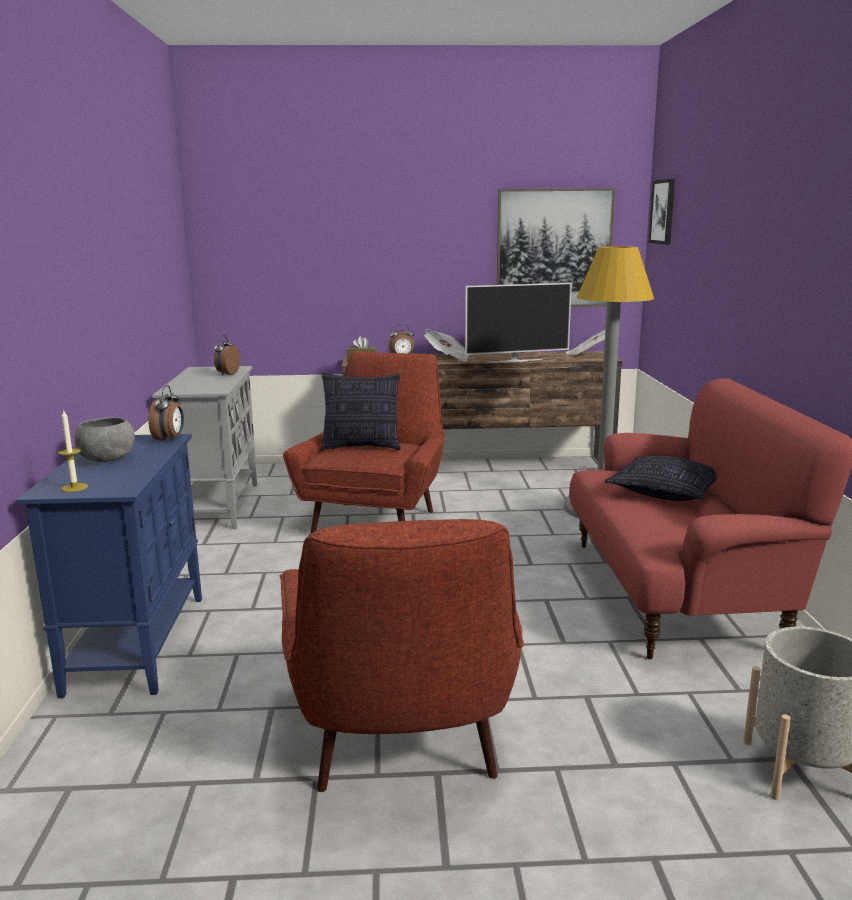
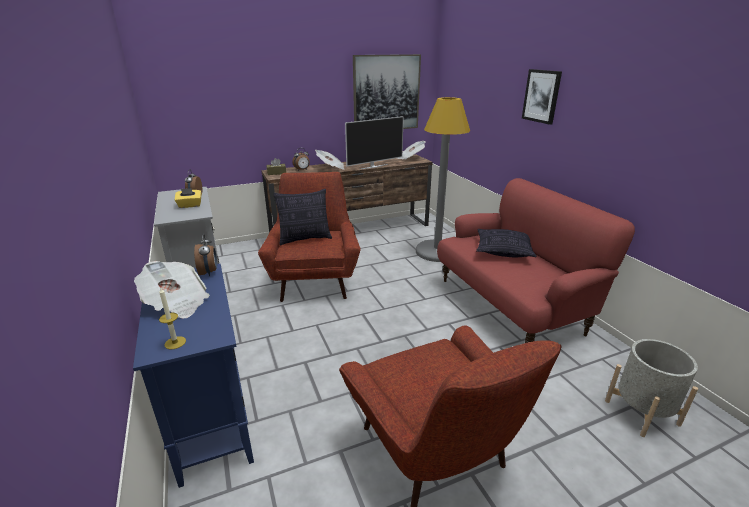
camera: 20 degrees left, 10 degrees up
(107, 459) = (176, 303): grey bowl -> newspaper
(212, 381) = (190, 205): none -> yellow tissue box
(663, 212) = (453, 70): picture -> picture (541, 96)

